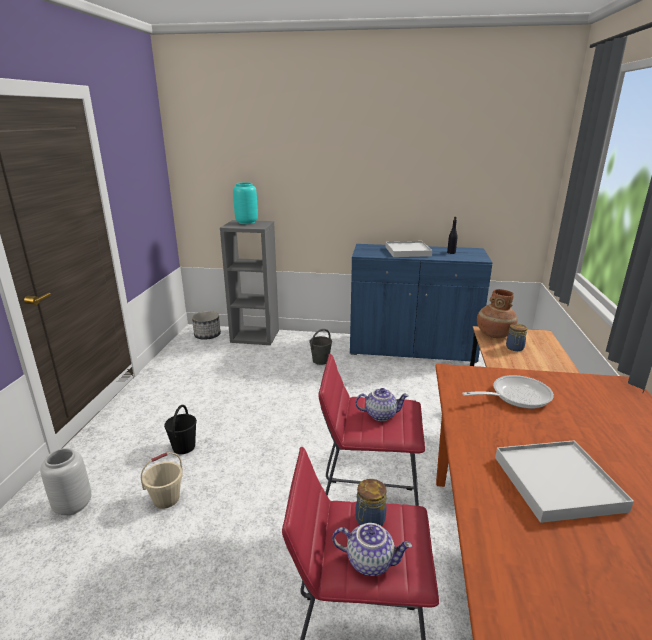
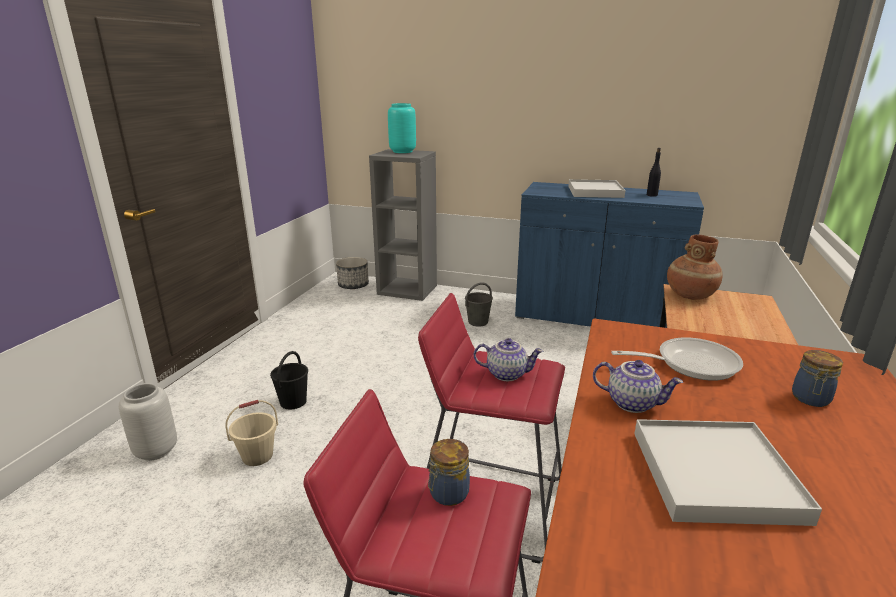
camera: 10 degrees right, 0 degrees up
(370, 561) = (431, 542): teapot -> teapot (633, 403)
(514, 348) = (713, 313): jar -> jar (810, 399)

